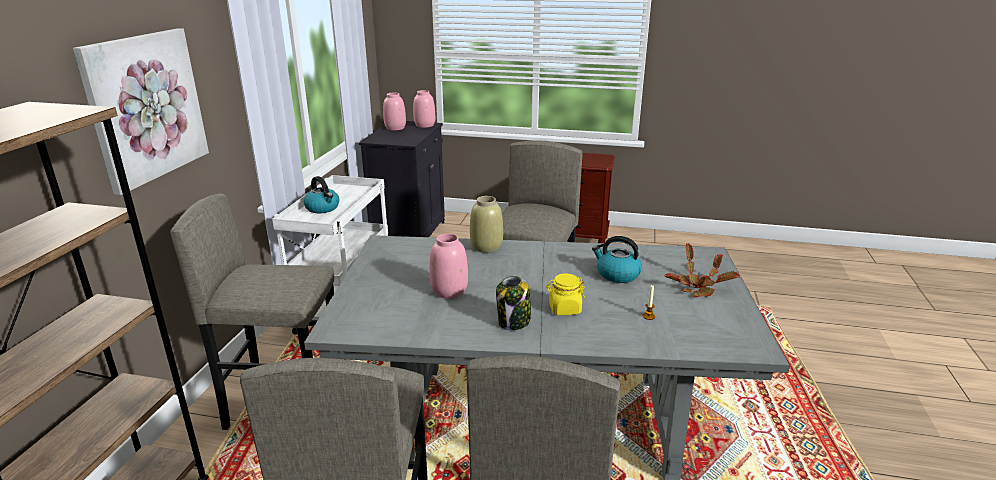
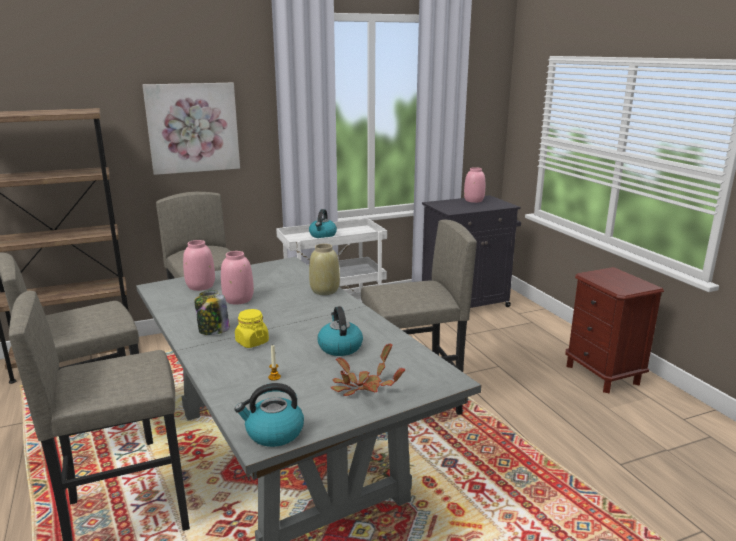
camera: 55 degrees right, 5 degrees down
(425, 125) = (501, 204): pink vase -> pink vase (201, 286)
(746, 340) = (273, 433): none -> kettle

